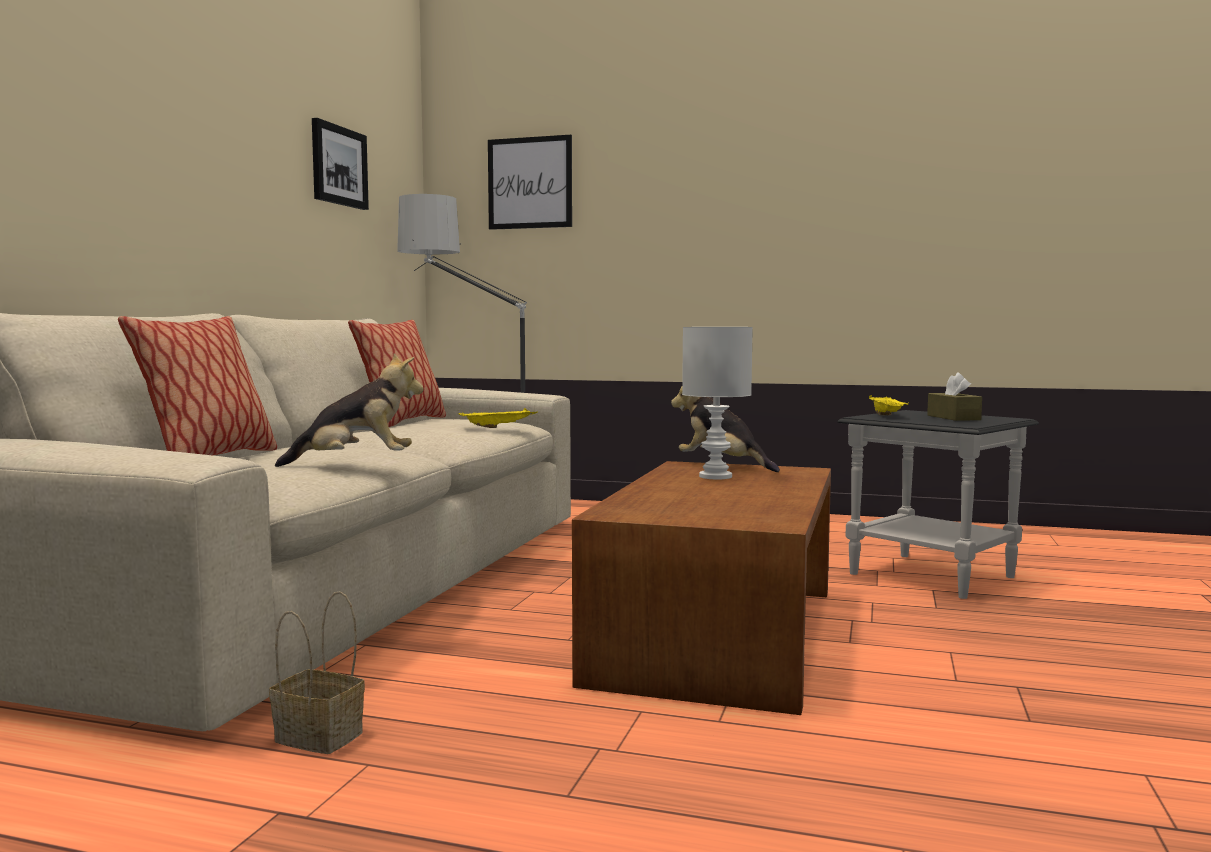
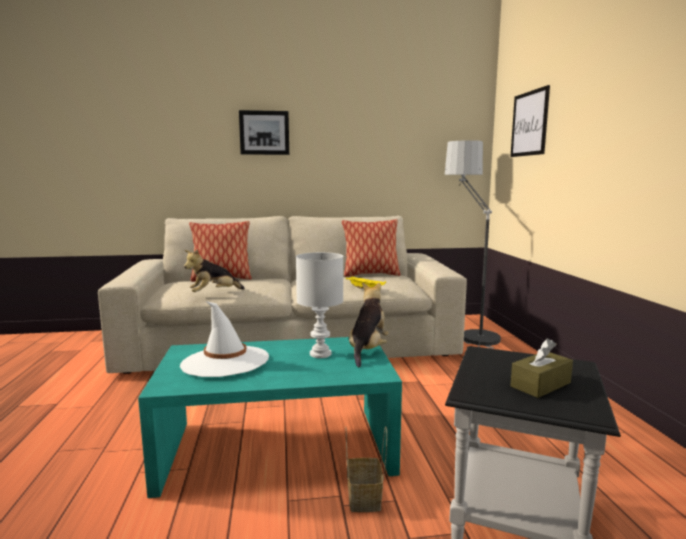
camera: 65 degrees right, 5 degrees up
(322, 736) = (118, 391): basket -> basket (365, 499)
(338, 166) = (401, 132): picture -> picture (264, 133)
(356, 464) = (214, 294): plush toy -> plush toy turned 90 degrees clockwise
(699, 502) = (225, 362): none -> white hat
(717, 633) = (278, 447): brown coffee table -> turquoise coffee table
(887, 415) = (508, 358): yellow tray -> none

